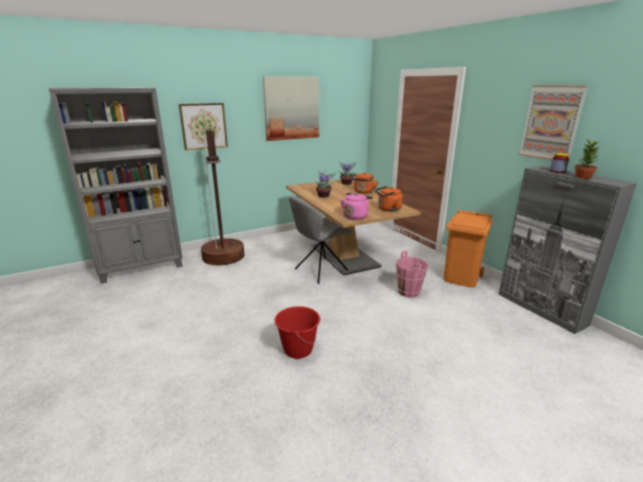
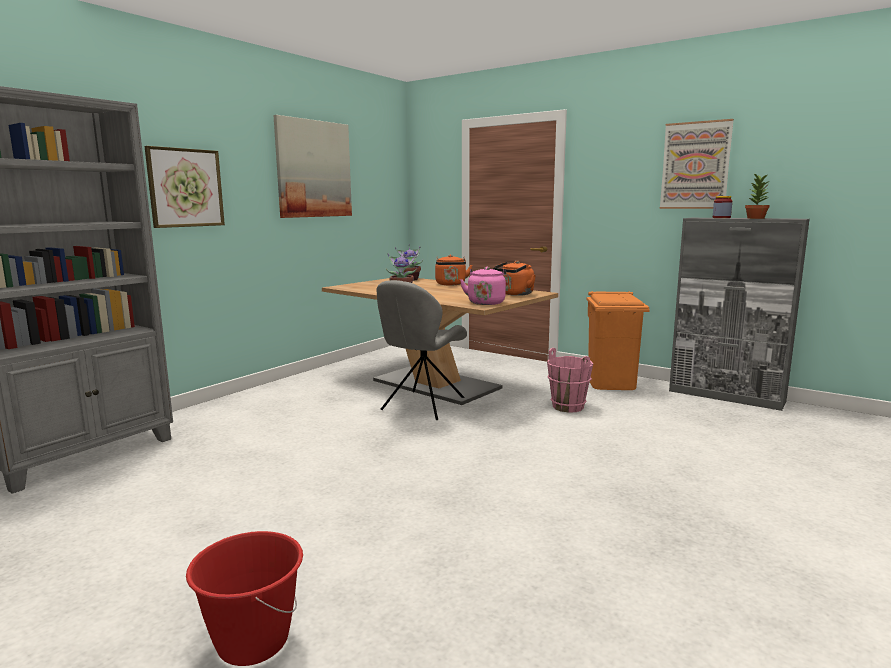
camera: 25 degrees left, 10 degrees down
(223, 256) = (238, 414): brown floor lamp -> none
(298, 350) = (498, 497): red bucket -> red bucket (252, 642)

